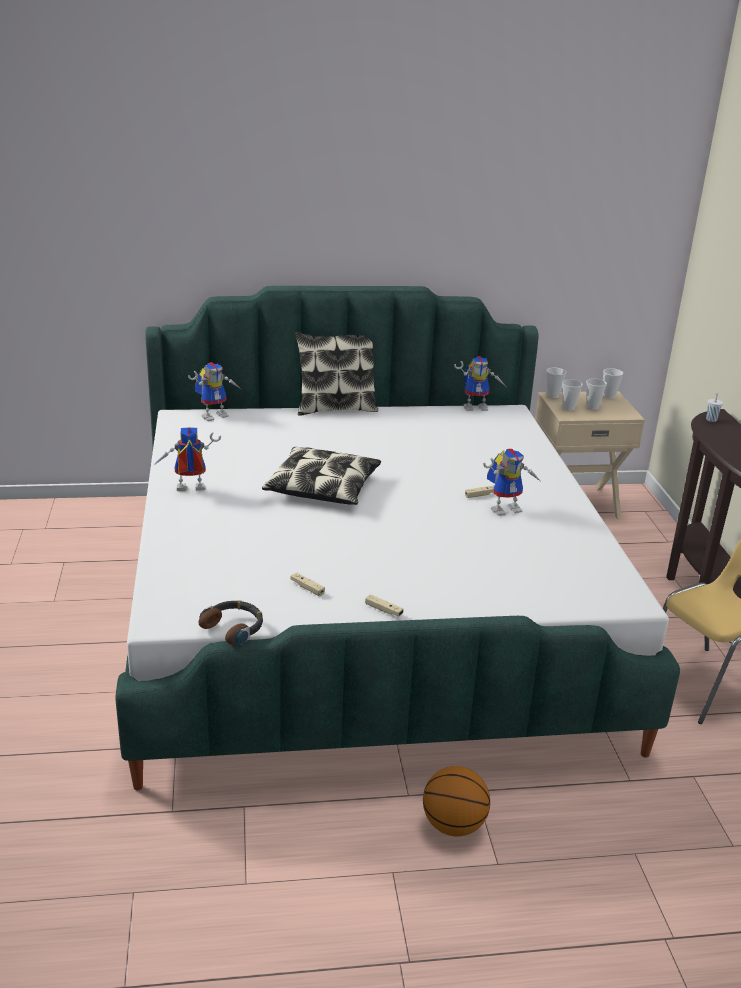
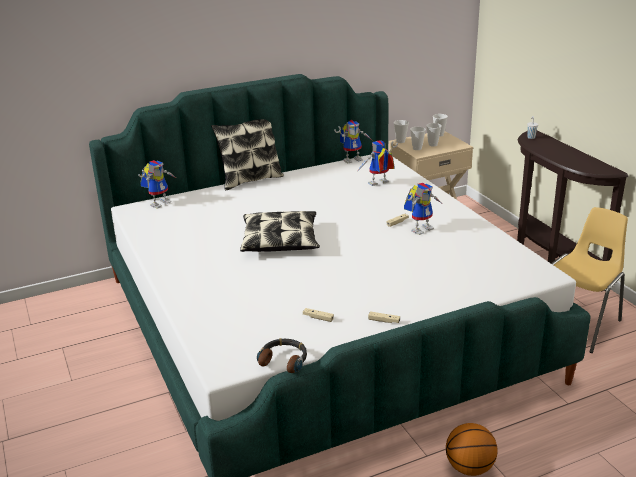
camera: 15 degrees left, 0 degrees up
(188, 490) = (177, 264): toy robot -> toy robot (378, 184)

